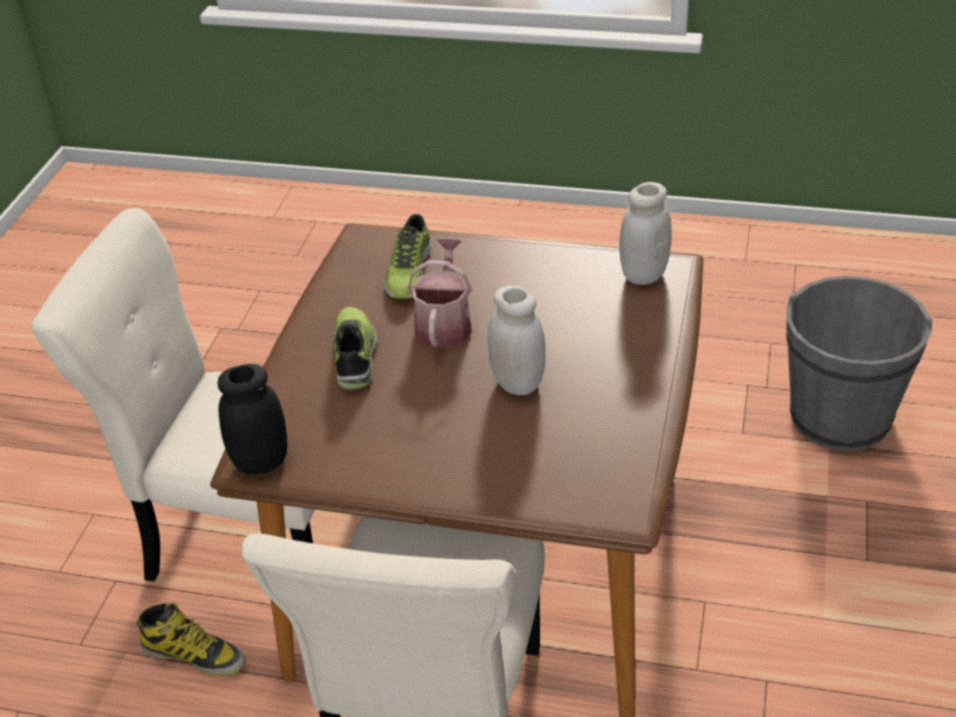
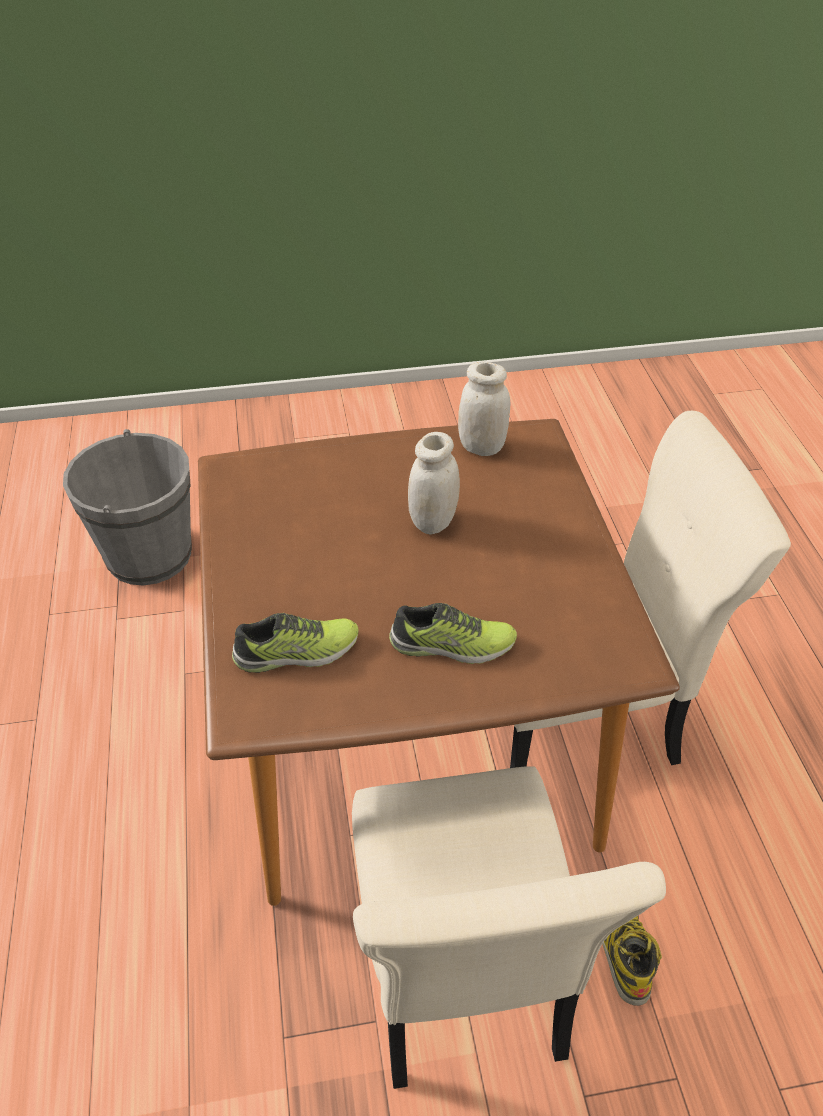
camera: 115 degrees left, 5 degrees up
(261, 462) = (632, 657): black jar -> none
(355, 355) = (452, 645): shoe -> shoe turned 150 degrees counterclockwise
(444, 323) = (372, 595): watering can -> none
(643, 274) = (244, 482): white jar -> white jar (481, 447)

